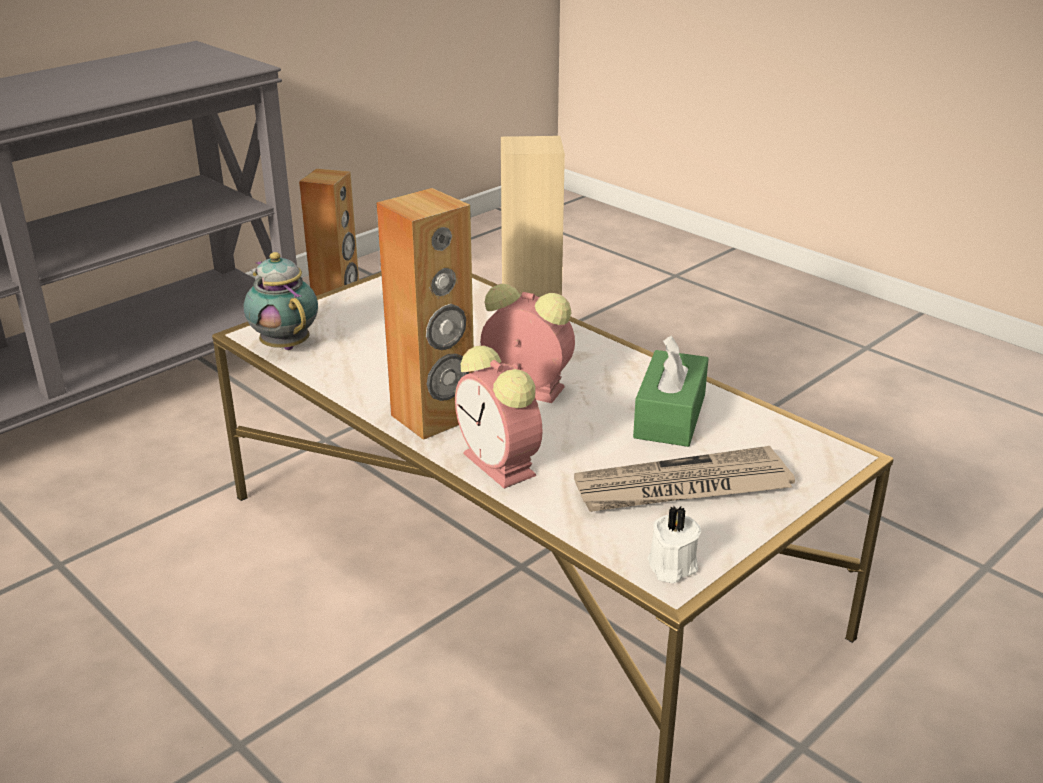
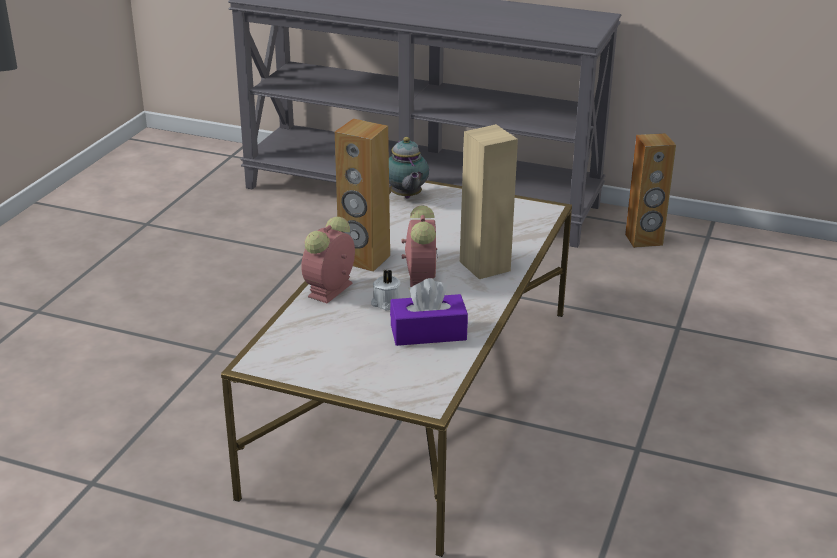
camera: 65 degrees right, 0 degrees up
(284, 344) = (406, 197): teapot -> teapot turned 135 degrees clockwise
(670, 416) = (428, 333): green tissue box -> purple tissue box
(671, 566) = (266, 361): white candle -> white candle (386, 303)
(681, 488) = (347, 351): newspaper -> none

